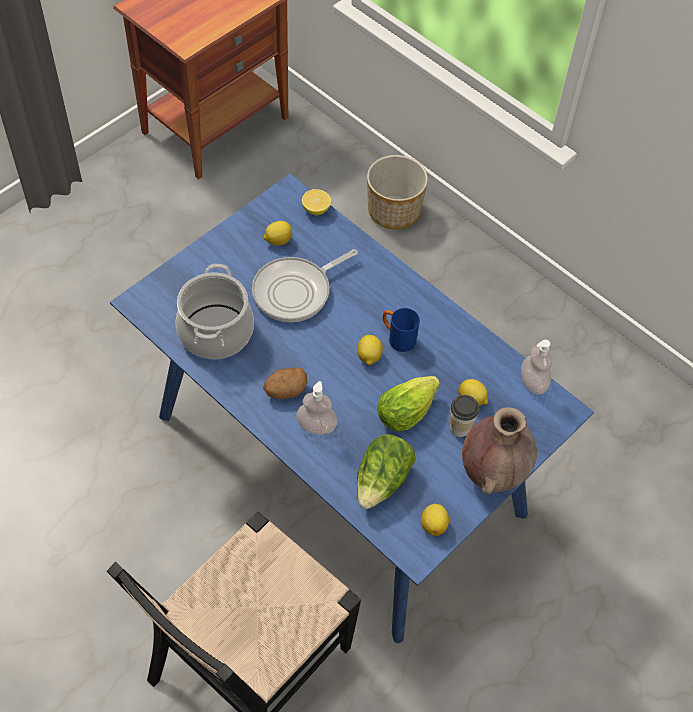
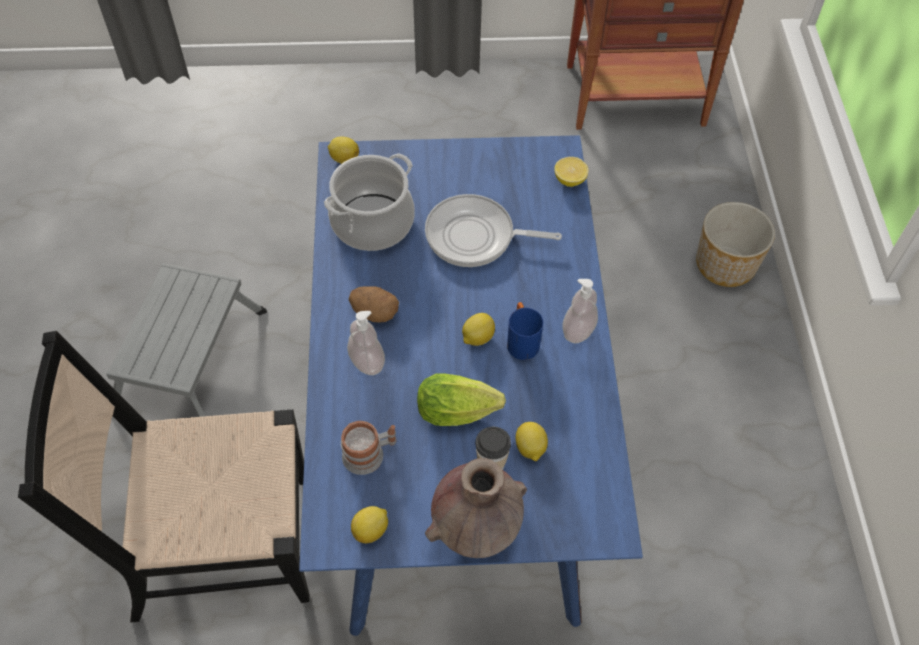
camera: 45 degrees right, 0 degrees up
(80, 562) = (190, 359): none -> grey step ladder
(277, 240) = (506, 184): lemon -> lemon (344, 158)
(382, 481) = (370, 454): lettuce -> mug
(533, 382) = (609, 479): soap dispenser -> soap dispenser (578, 330)

